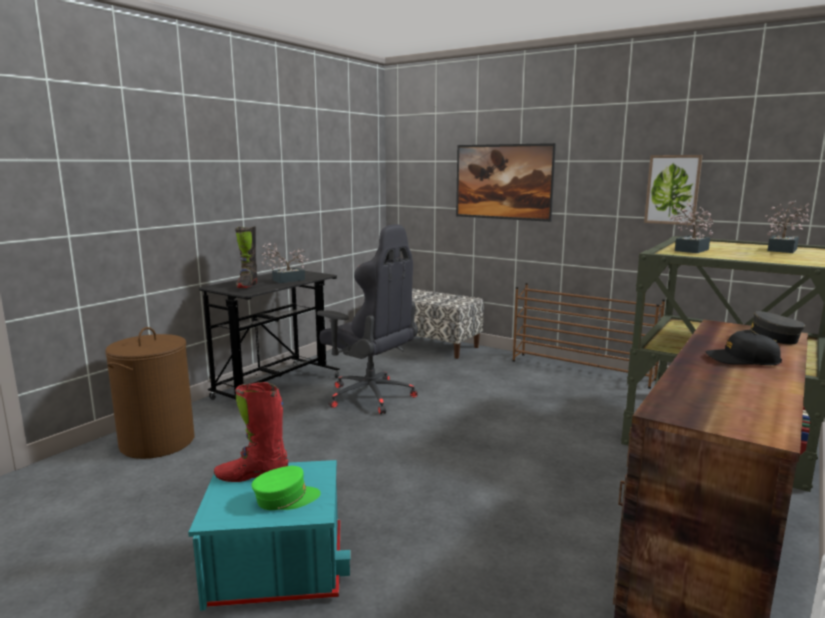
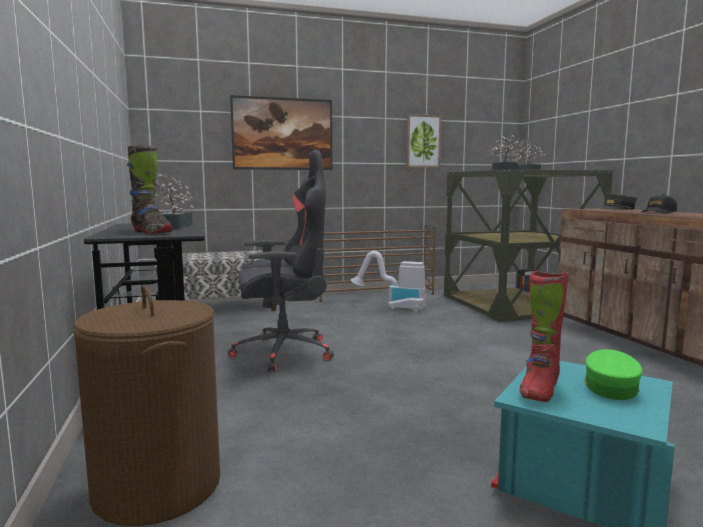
camera: 50 degrees left, 5 degrees down
(561, 388) = (393, 307): none -> vacuum cleaner

